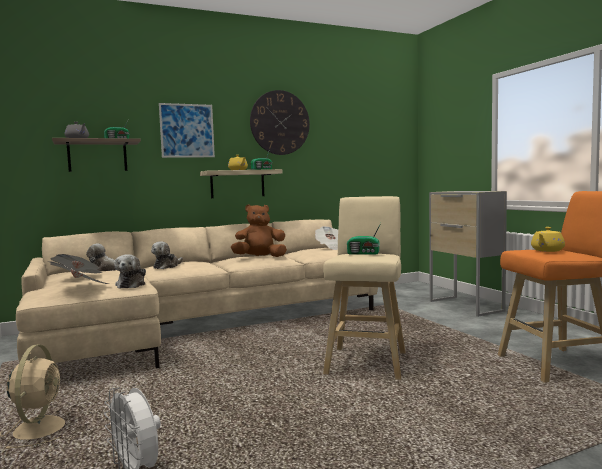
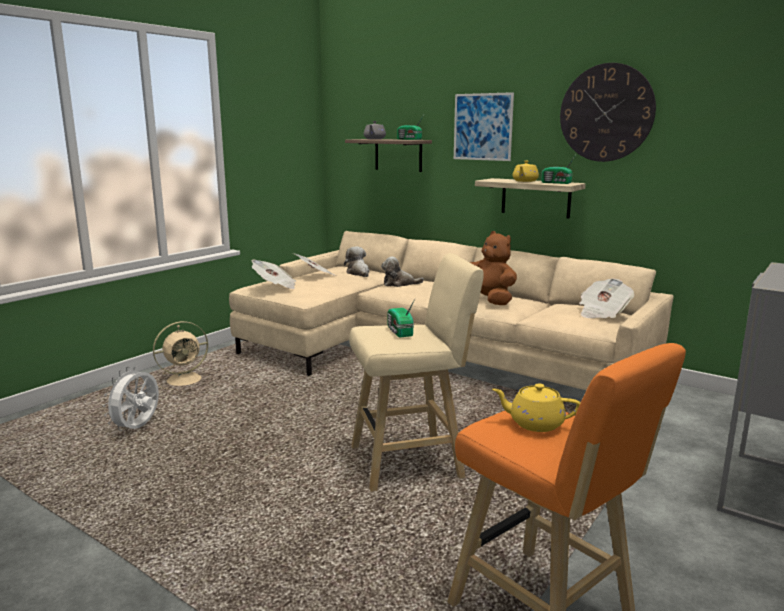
camera: 60 degrees right, 10 degrees up
(131, 284) = (308, 295): plush toy -> none

